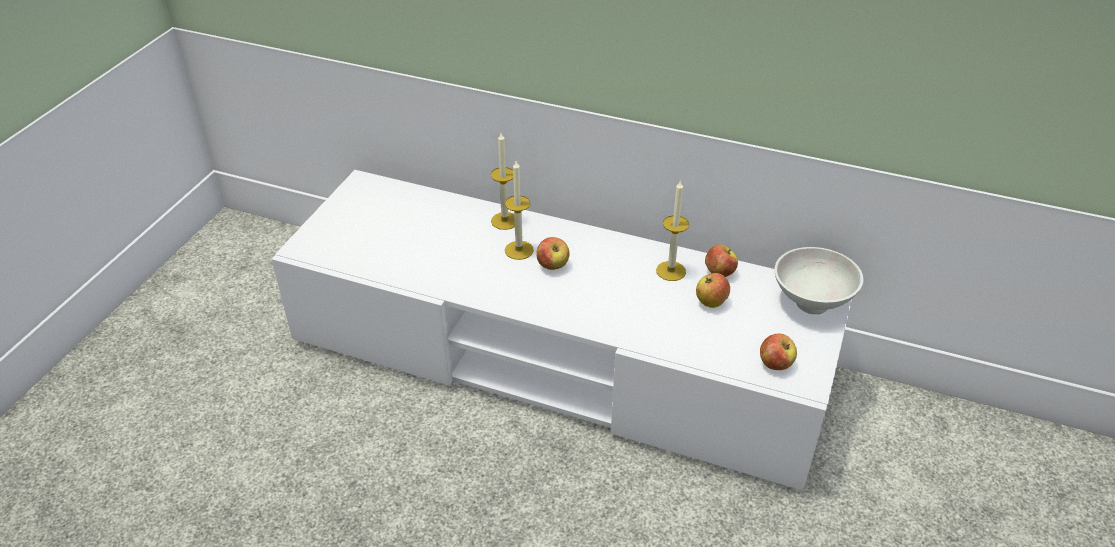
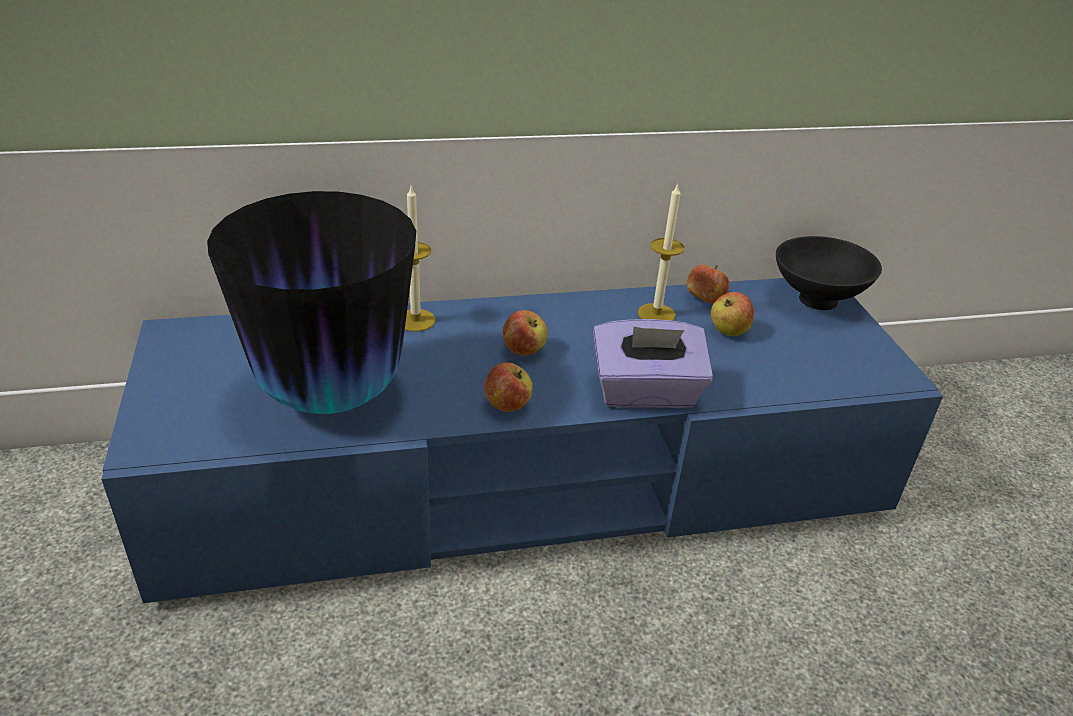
camera: 35 degrees left, 5 degrees down
(416, 253) = (332, 394): none -> vase
(519, 250) = (466, 347): candle -> none
(557, 358) = (528, 480): white tv stand -> blue tv stand
(603, 323) = (646, 393): none -> purple tissue box
(775, 364) = (853, 369): apple -> apple (507, 405)
(809, 303) = (815, 301): white bowl -> black bowl

